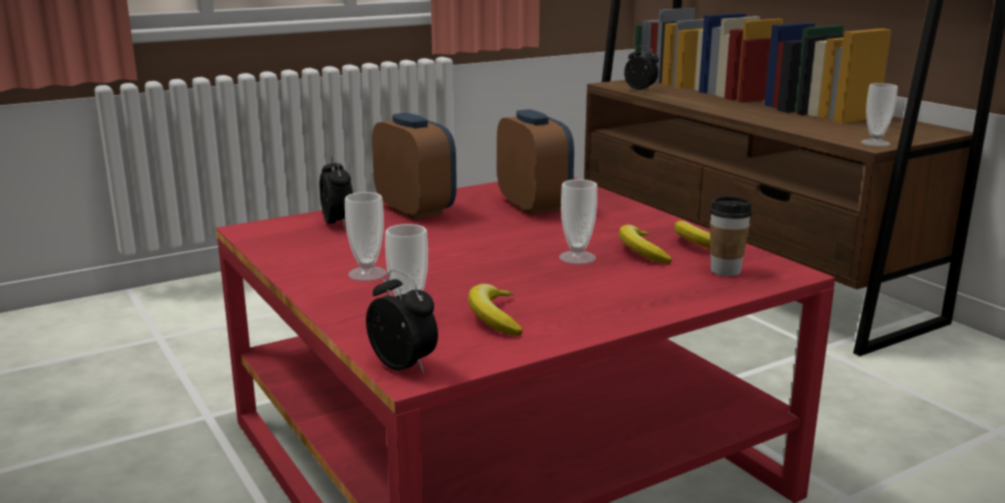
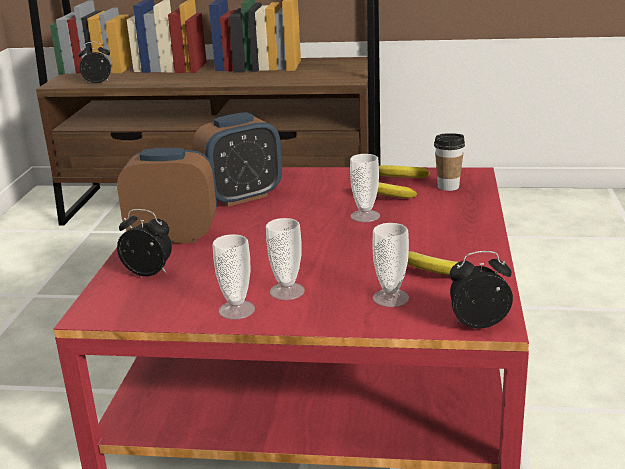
camera: 50 degrees left, 5 degrees up
(534, 206) = (241, 197): alarm clock -> alarm clock turned 135 degrees clockwise
(875, 143) = (349, 78): cup -> cup (236, 310)

